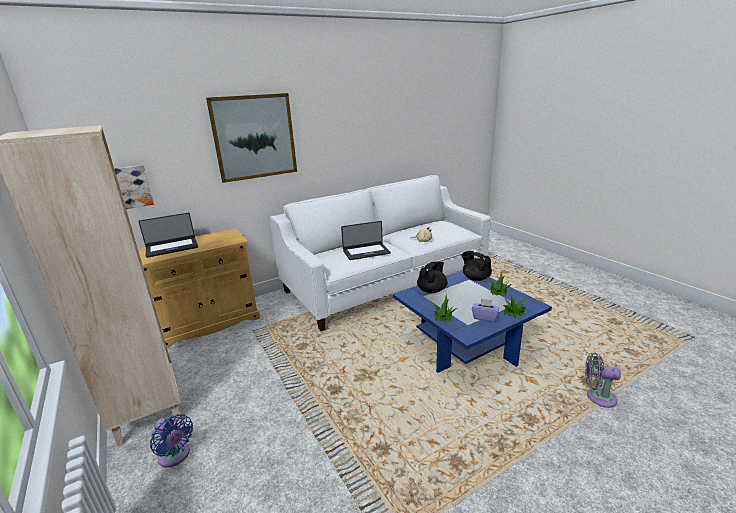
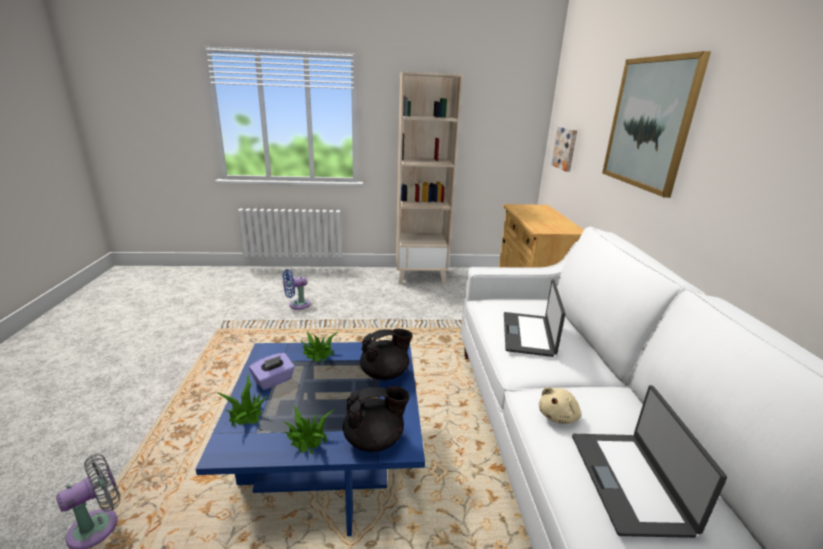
camera: 115 degrees right, 0 degrees up
(172, 247) = (539, 212): laptop -> laptop (630, 481)
(175, 456) = (368, 281): blue fan -> blue fan (297, 305)
(432, 290) = (385, 373): black teapot -> black teapot turned 90 degrees counterclockwise

